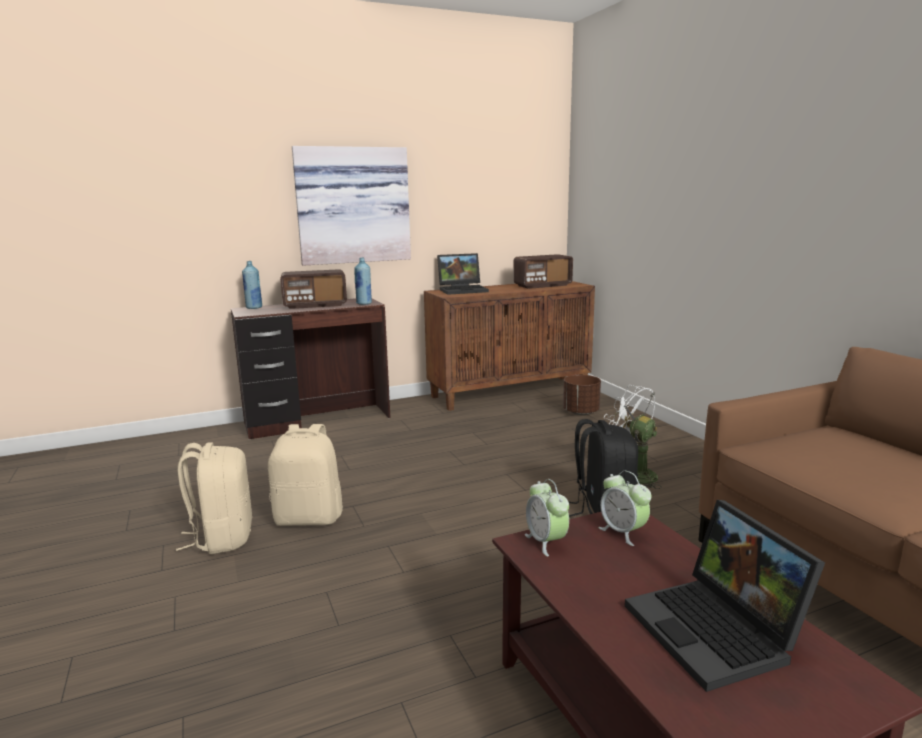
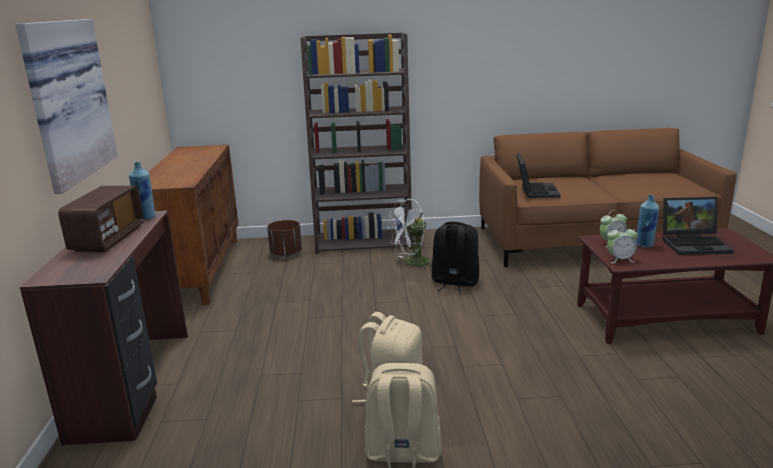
camera: 70 degrees left, 5 degrees up
(254, 307) = (53, 271): blue bottle -> blue bottle (644, 245)
(463, 290) = (161, 177): laptop -> laptop (535, 191)
(542, 285) = (196, 155): radio -> none
(661, 438) = (364, 241): none -> brown bookcase

